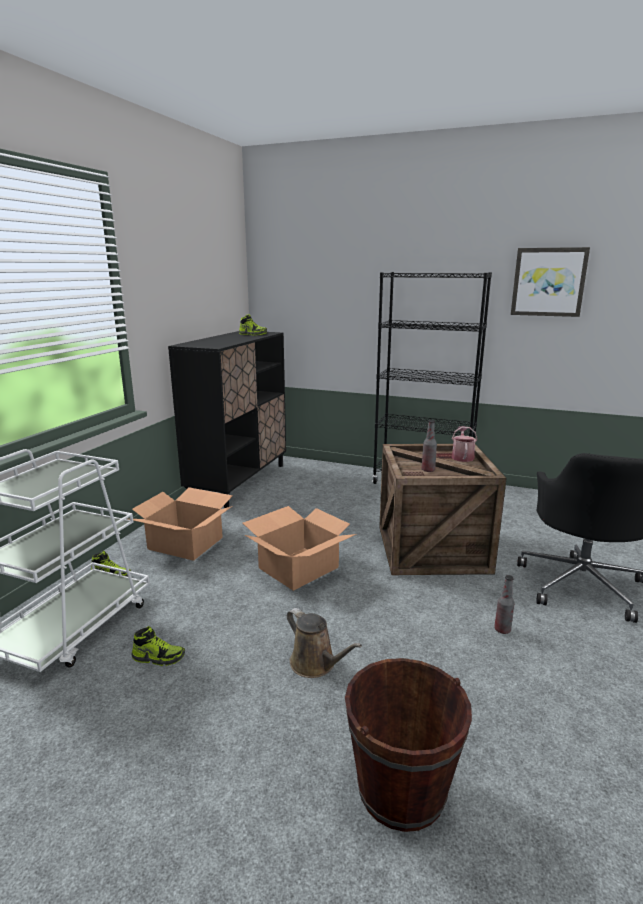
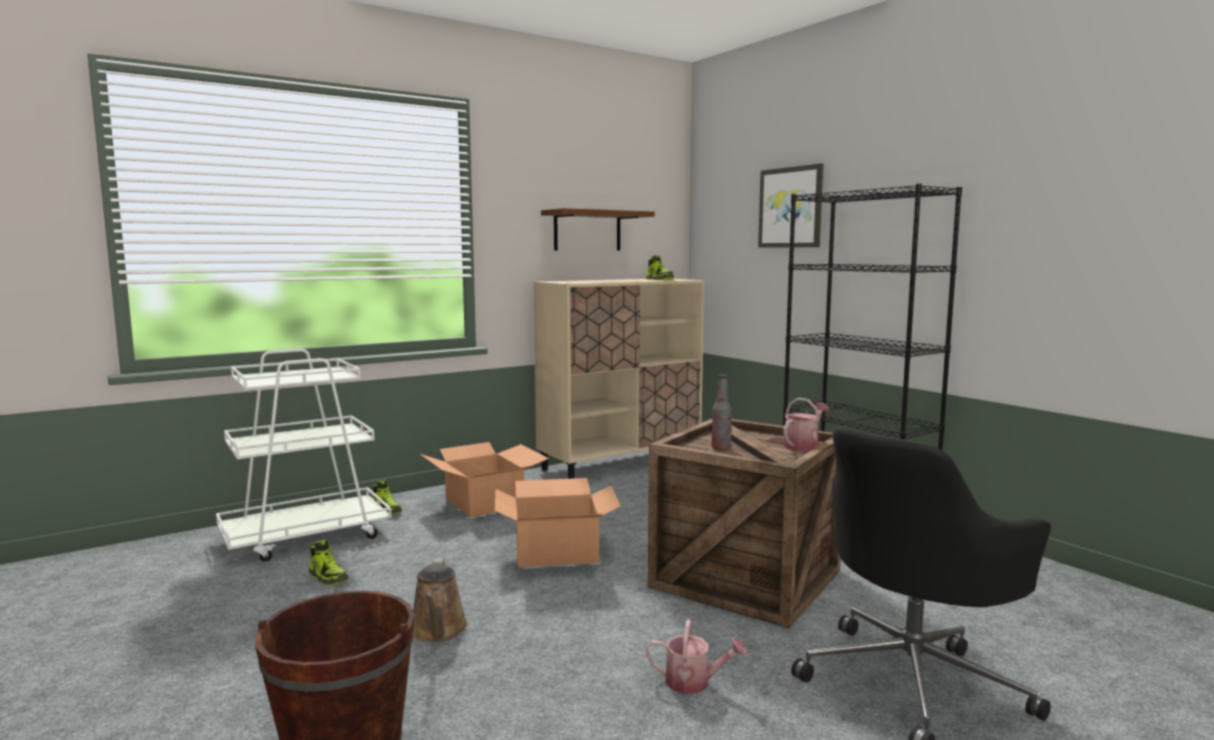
camera: 35 degrees right, 10 degrees down
(194, 296) = (587, 231): none -> brown shelf
(239, 482) = (621, 464): black cabinet -> beige cabinet
(502, 630) = (694, 682): bottle -> watering can
(548, 282) = (1056, 197): picture -> picture (791, 207)

